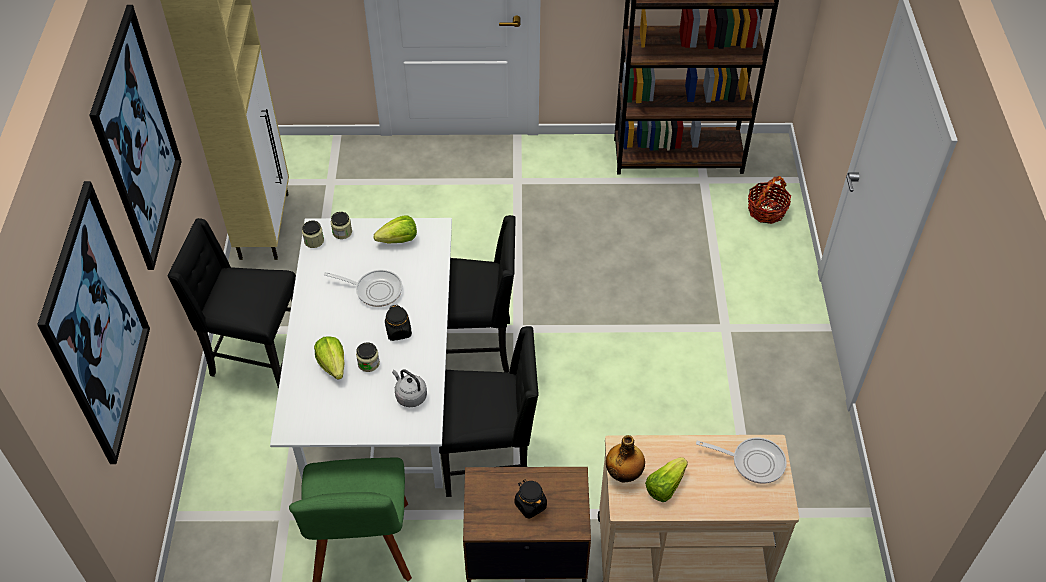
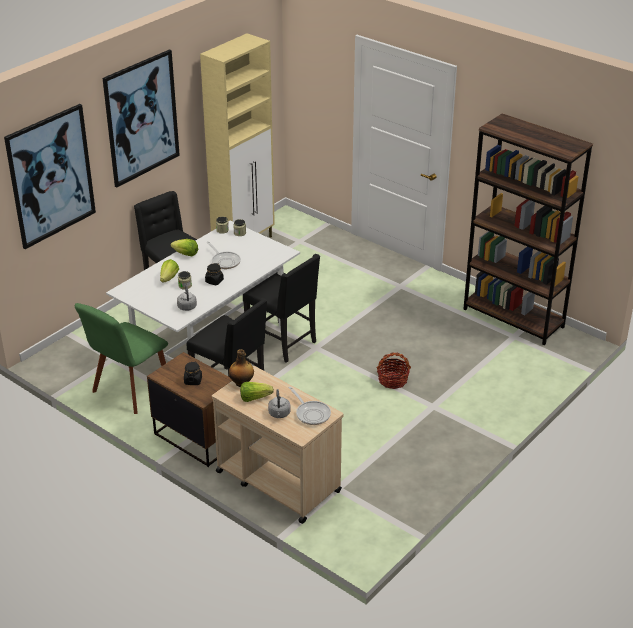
camera: 40 degrees right, 15 degrees down
(398, 240) = (262, 248): lettuce -> lettuce (186, 254)
(721, 490) = (279, 414): none -> grey kettle
(766, 211) = (534, 368): basket -> basket (392, 380)

